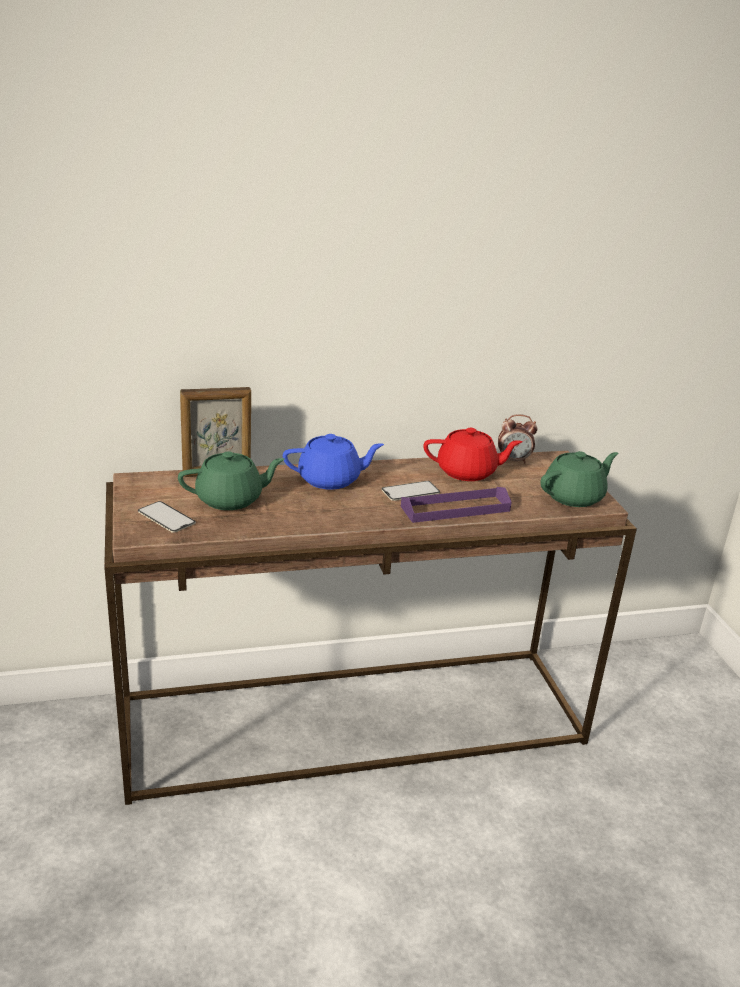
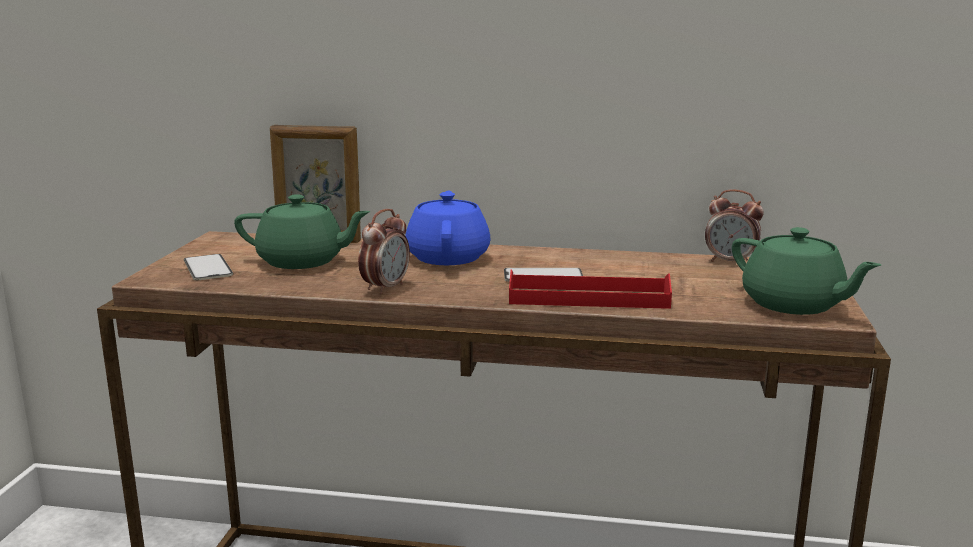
camera: 25 degrees right, 10 degrees down
(319, 519) = (385, 288): none -> alarm clock
(330, 480) = (448, 257): blue teapot -> blue teapot turned 105 degrees counterclockwise
(455, 509) = (588, 297): purple tray -> red tray
(467, 472) = (647, 267): red teapot -> none
(574, 497) = (793, 304): green teapot -> green teapot turned 60 degrees clockwise

